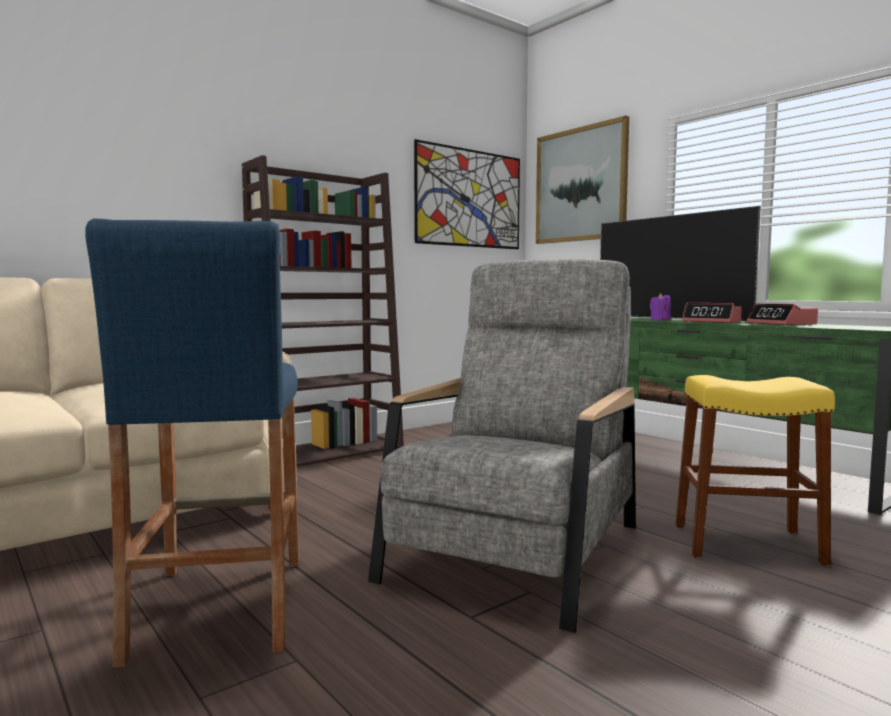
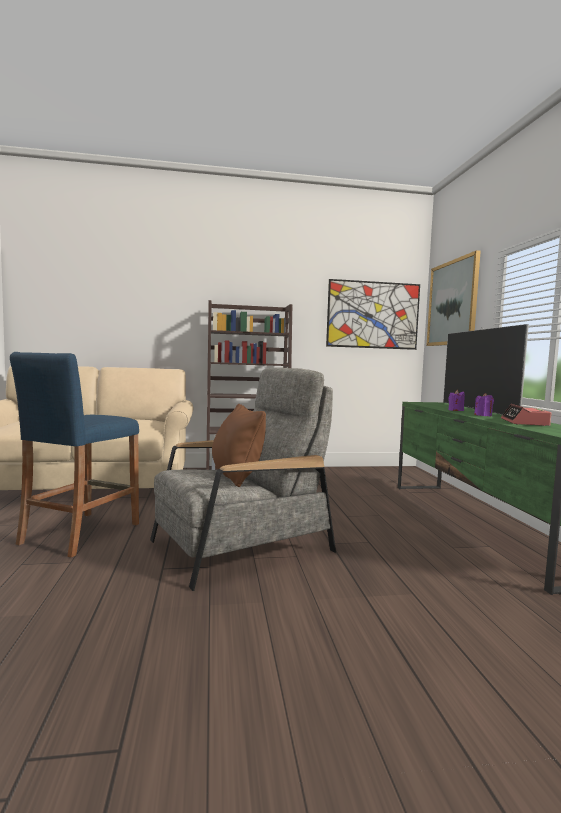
camera: 30 degrees right, 0 degrees up
(514, 437) = (236, 476): none -> brown pillow
(712, 322) = (483, 415): alarm clock -> purple candle
(746, 543) = (390, 581): yellow stool -> none

